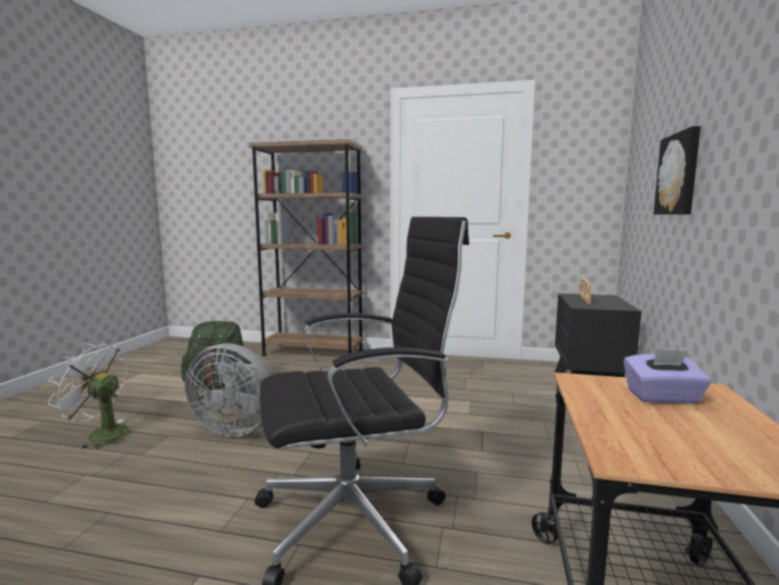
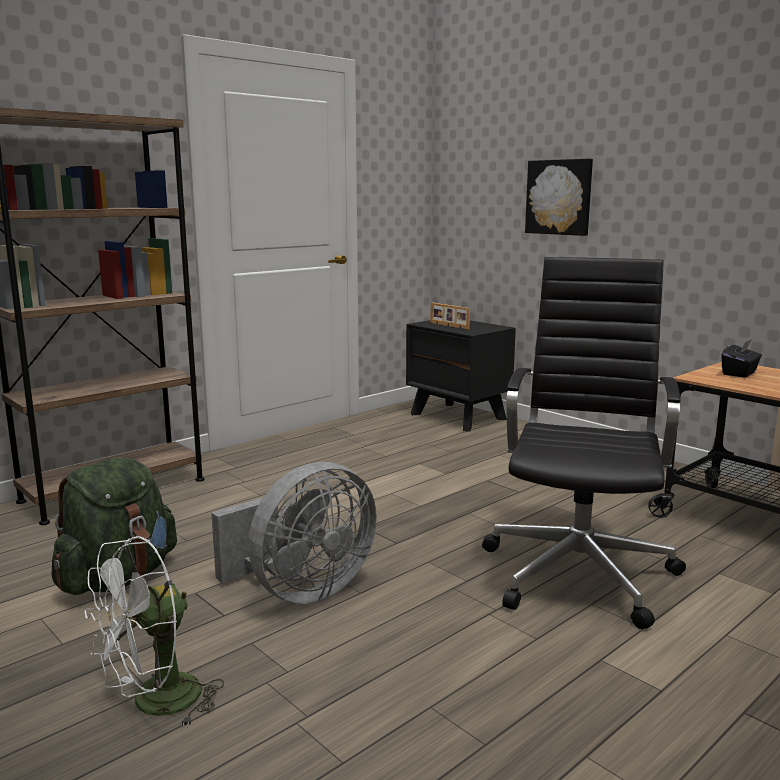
camera: 55 degrees left, 5 degrees up
(663, 397) = (740, 373): purple tissue box -> black tissue box

